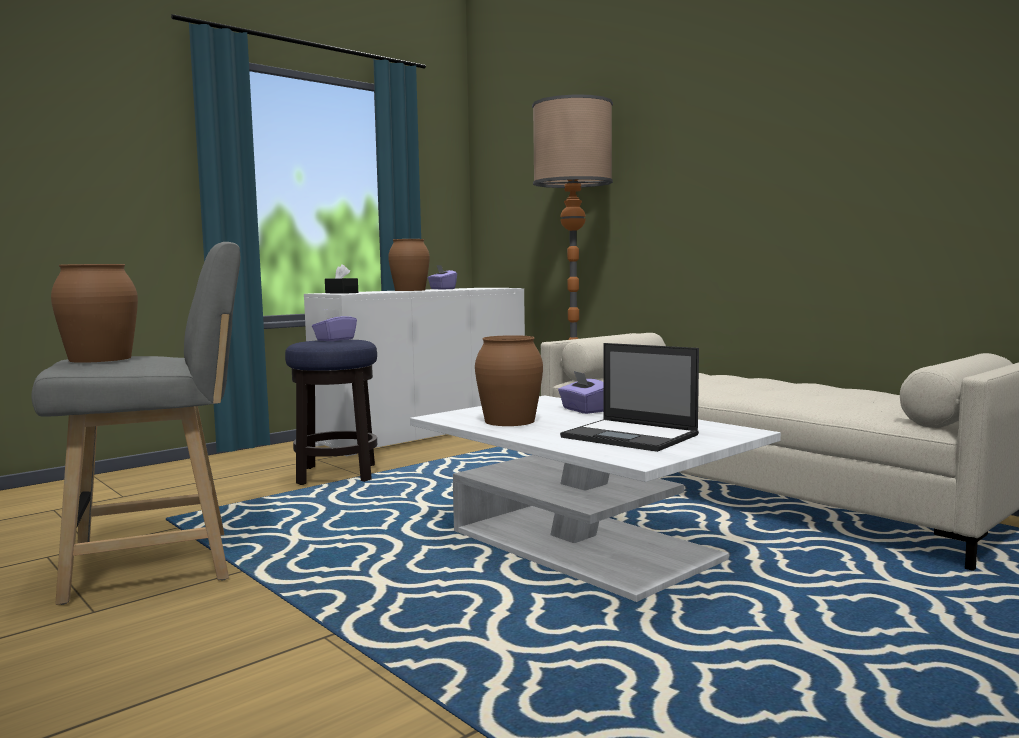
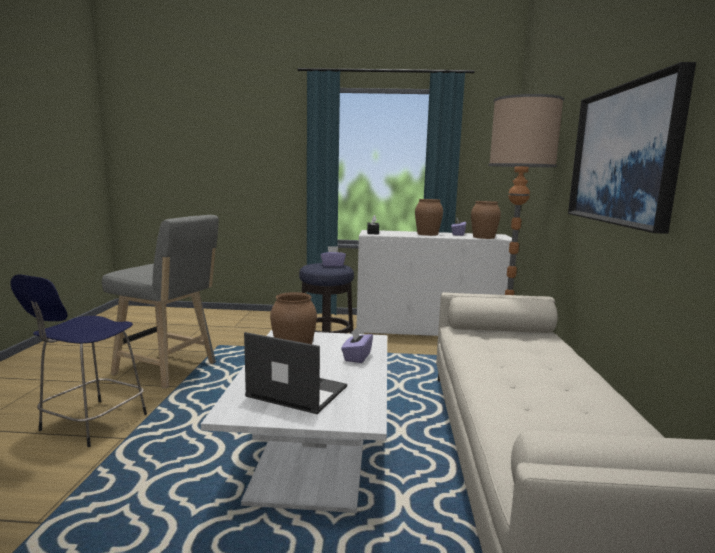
camera: 45 degrees right, 5 degrees up
(99, 359) = (143, 268): brown vase -> brown vase (483, 237)
(220, 651) = (91, 424): none -> blue stool
(631, 436) = (296, 391): laptop -> laptop turned 120 degrees clockwise
(741, 160) = (623, 155): none -> picture

